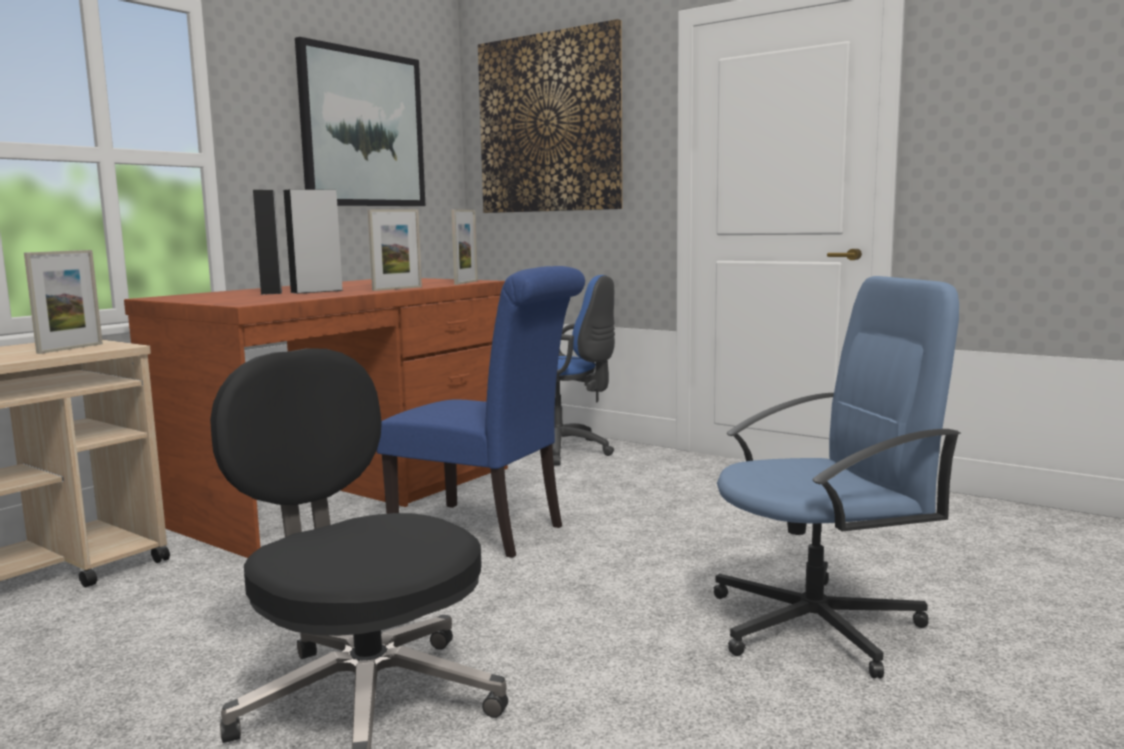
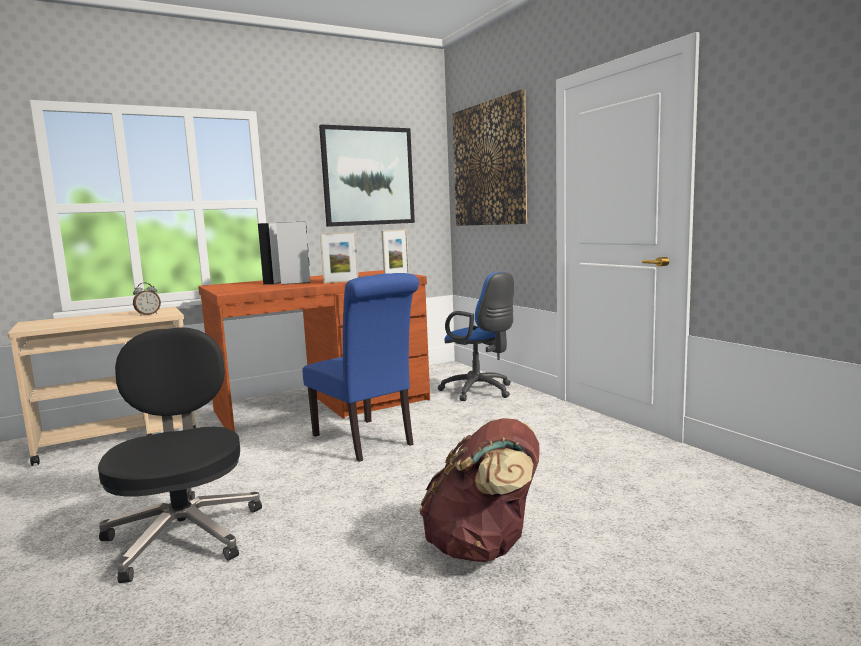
camera: 25 degrees right, 0 degrees up
(70, 348) = (148, 314): picture frame -> alarm clock
(818, 625) = (484, 546): blue office chair -> brown backpack

